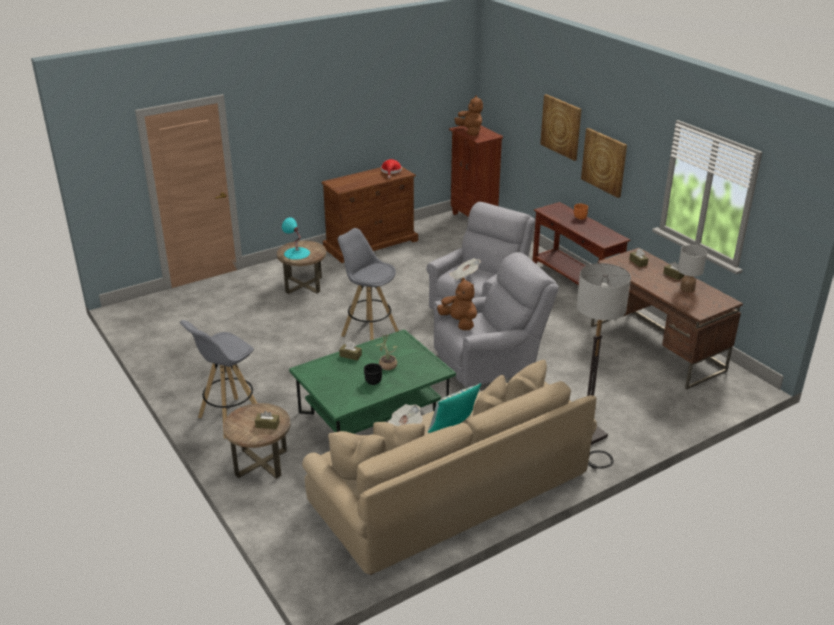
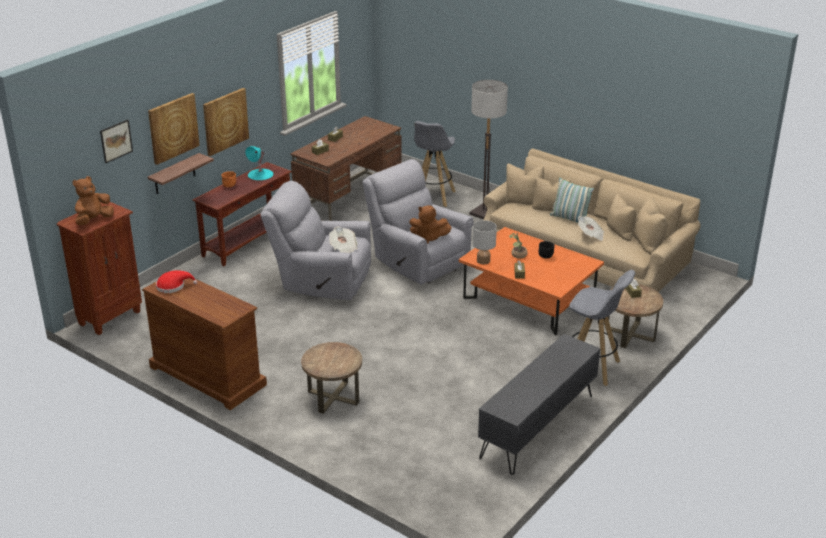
camera: 110 degrees left, 0 degrees up
(183, 363) = (537, 427): none -> grey tv stand
(297, 253) = (338, 360): turquoise table lamp -> turquoise table lamp (260, 174)
(369, 333) = (408, 330): grey stool -> grey stool (432, 197)
(373, 413) = (528, 300): green coffee table -> orange coffee table
(459, 322) = (428, 237): brown plush toy -> brown plush toy turned 105 degrees counterclockwise
(521, 99) = (116, 141): none -> picture
(554, 168) = (174, 174): none -> shelf
(687, 289) = (355, 133): grey table lamp -> grey table lamp (483, 261)

